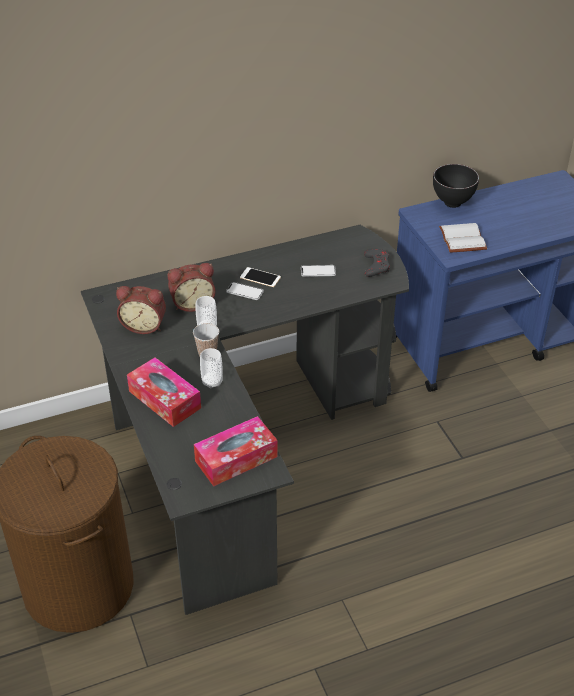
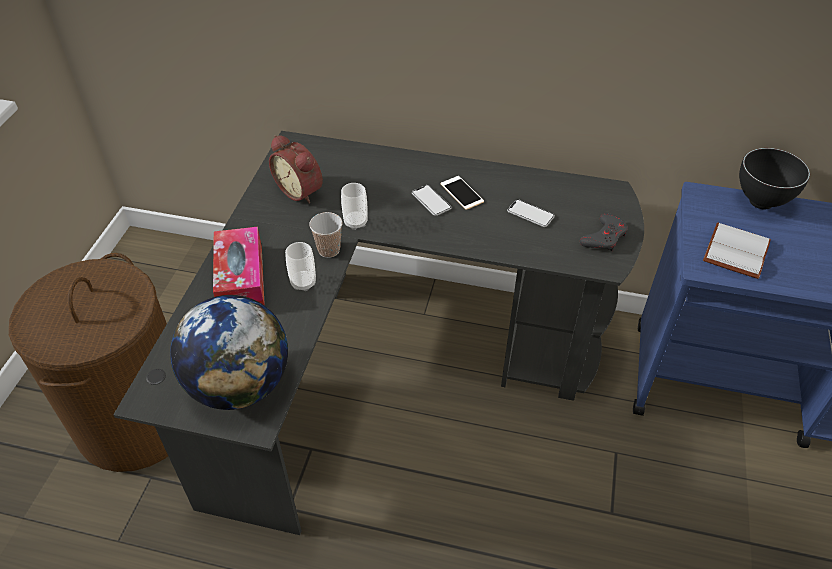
camera: 35 degrees right, 5 degrees up
(192, 303) = (368, 189): alarm clock -> none
(236, 459) = (240, 384): tissue box -> globe

